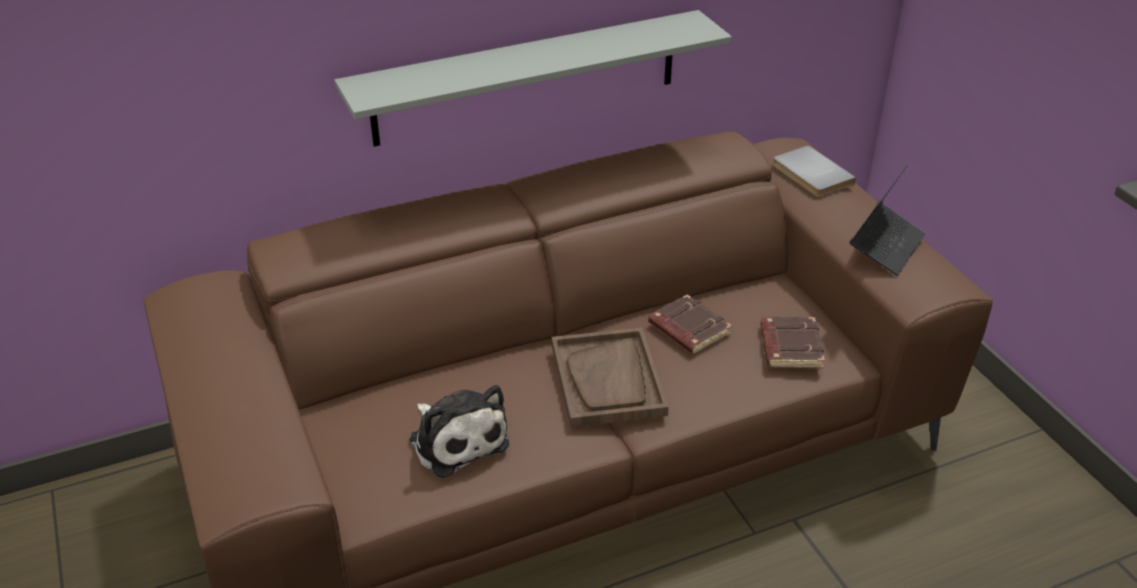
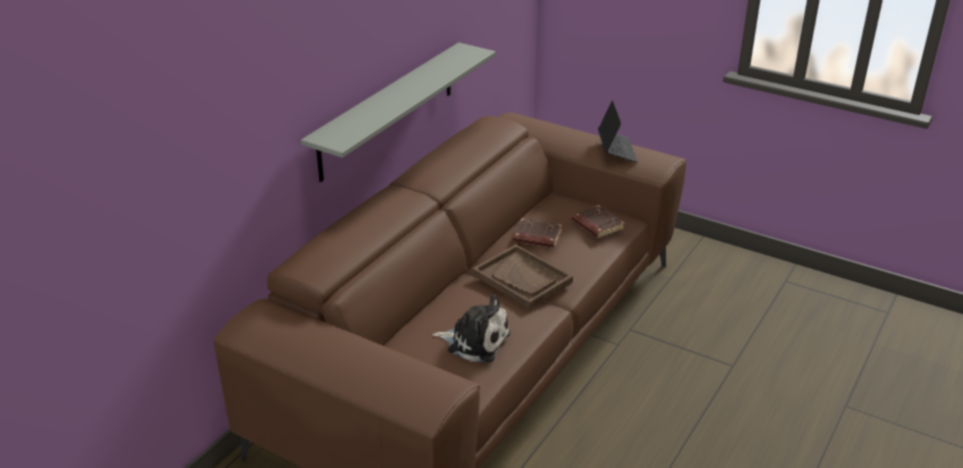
camera: 35 degrees left, 5 degrees down
(810, 175) = (541, 128): grey book -> none

